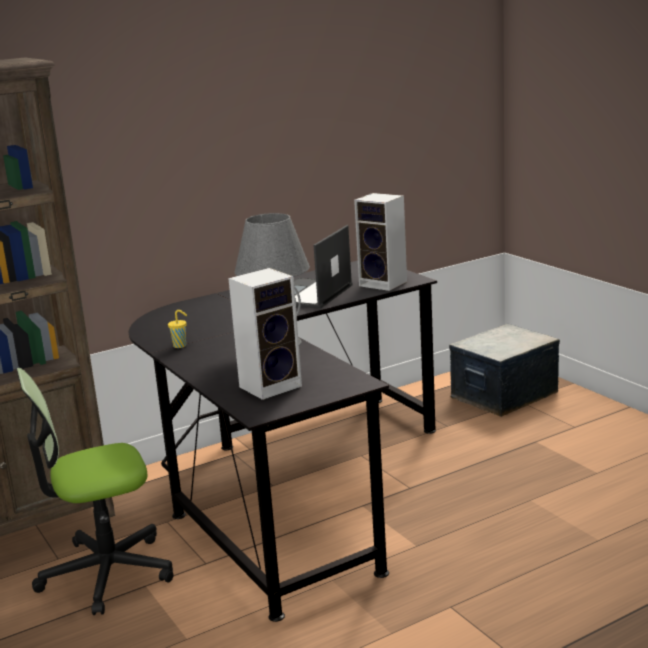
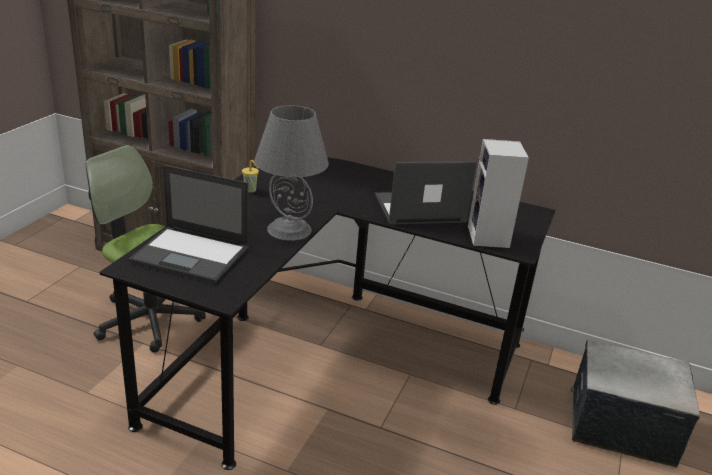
camera: 50 degrees right, 10 degrees up
(271, 385) = (192, 255): speaker -> laptop

